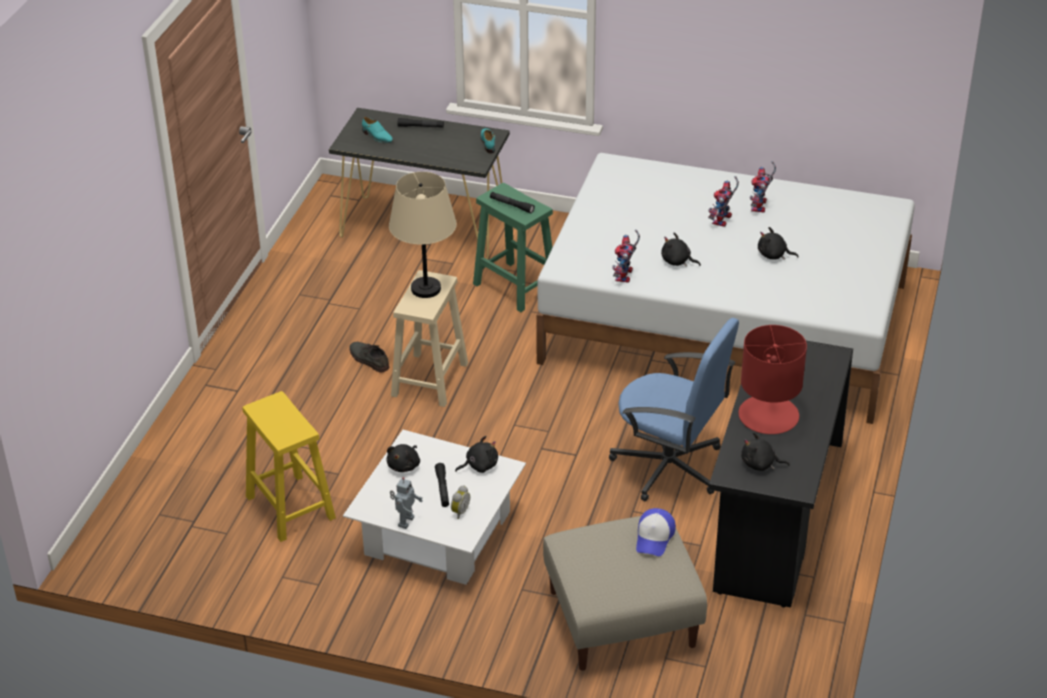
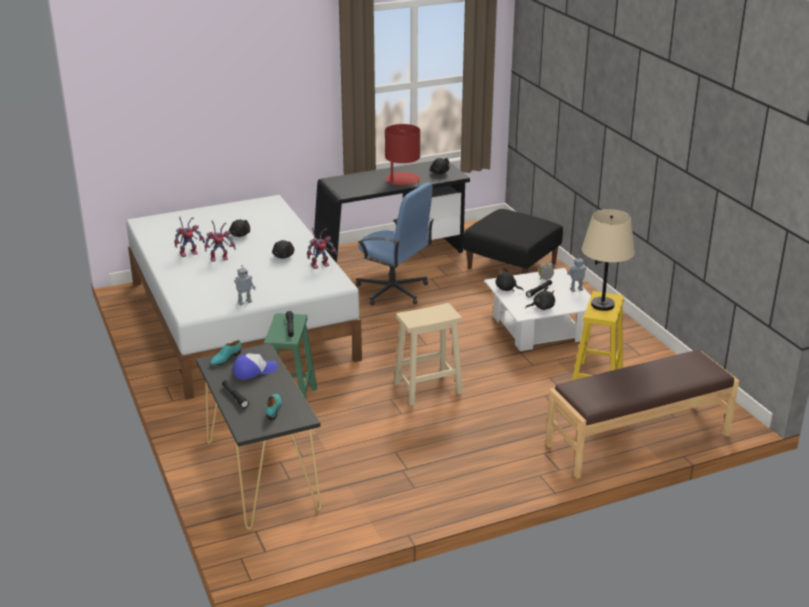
camera: 130 degrees left, 10 degrees down
(167, 461) = (638, 440): none -> brown bench
(368, 359) = (441, 419): grey shoe -> none
(426, 289) = (423, 316): beige table lamp -> beige table lamp (602, 305)
(596, 198) = (244, 302): none -> toy robot
(621, 619) = (512, 266): beige ottoman -> black ottoman
(654, 537) = (488, 223): cap -> cap (254, 371)
(670, 467) = (393, 291): blue office chair -> blue office chair turned 135 degrees clockwise

